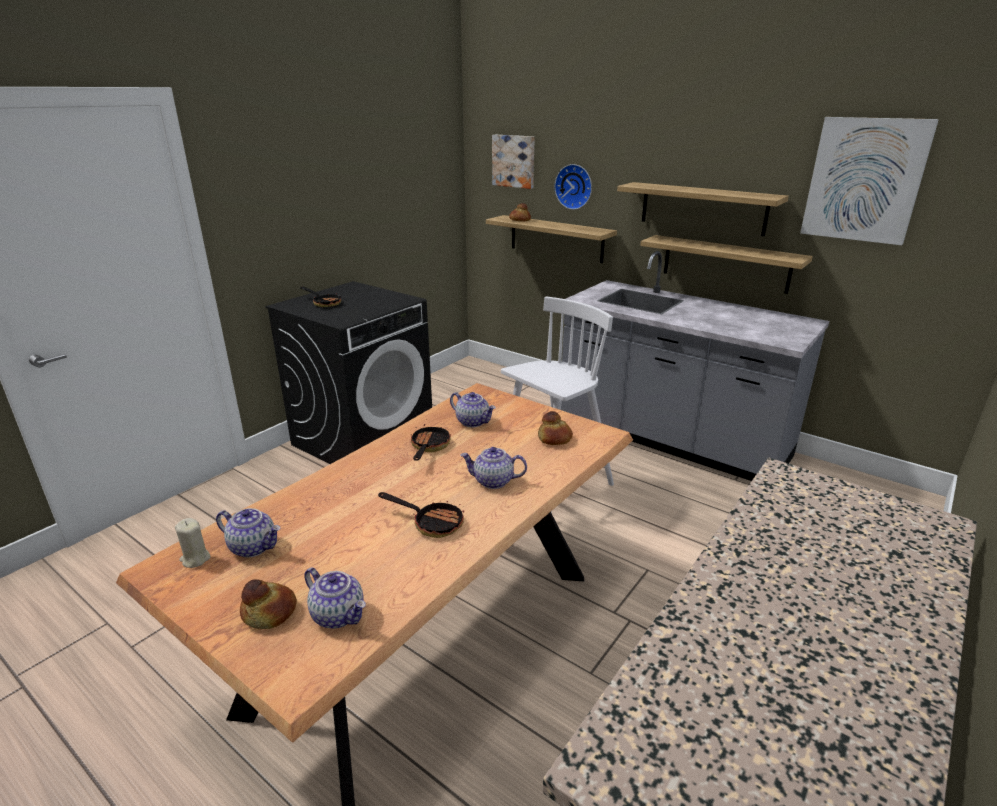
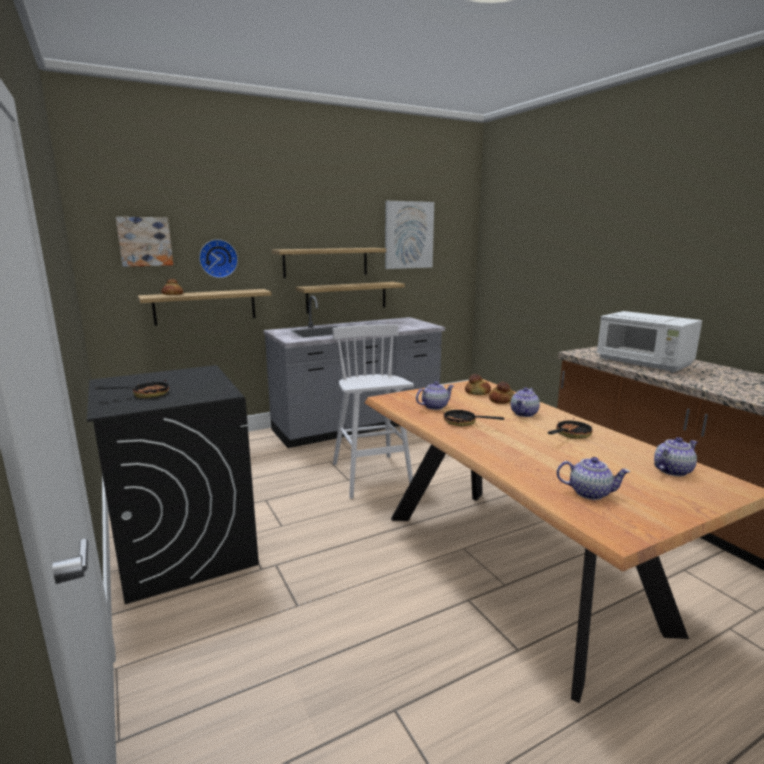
camera: 65 degrees left, 10 degrees down
(195, 559) = (605, 518): beige candle -> none
(254, 547) = (590, 493): teapot -> teapot turned 60 degrees clockwise
(269, 613) = (674, 492): bread -> bread (501, 400)
(795, 554) = (644, 363): none -> white microwave

